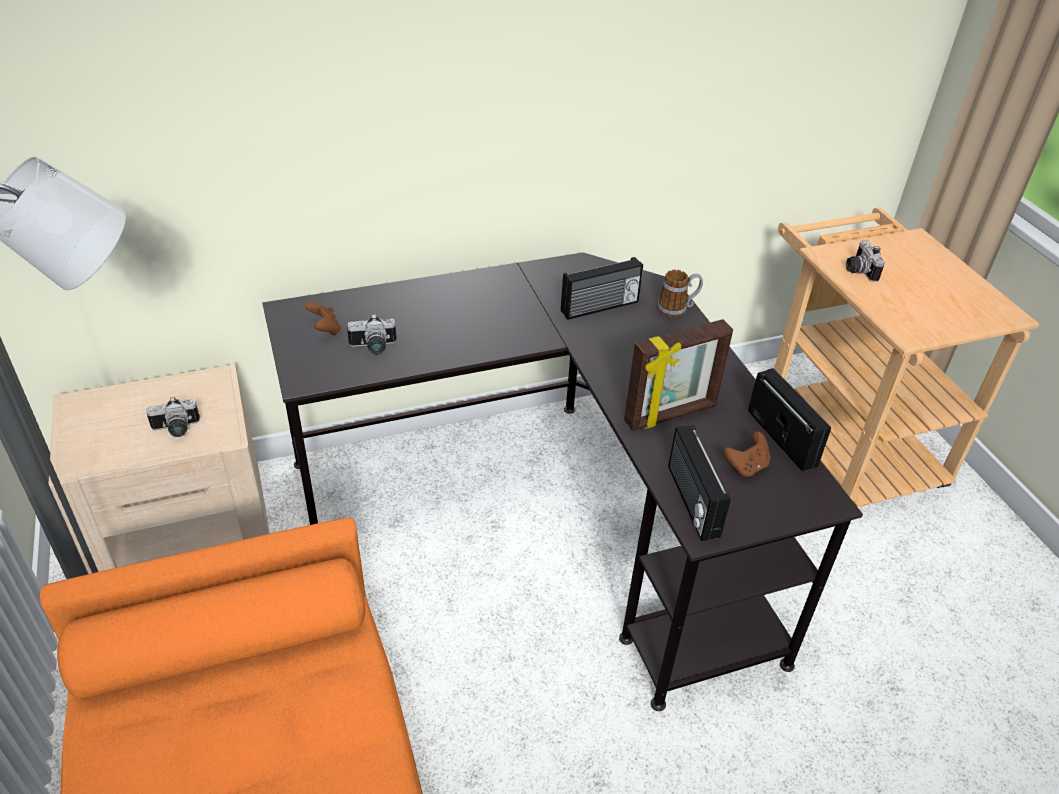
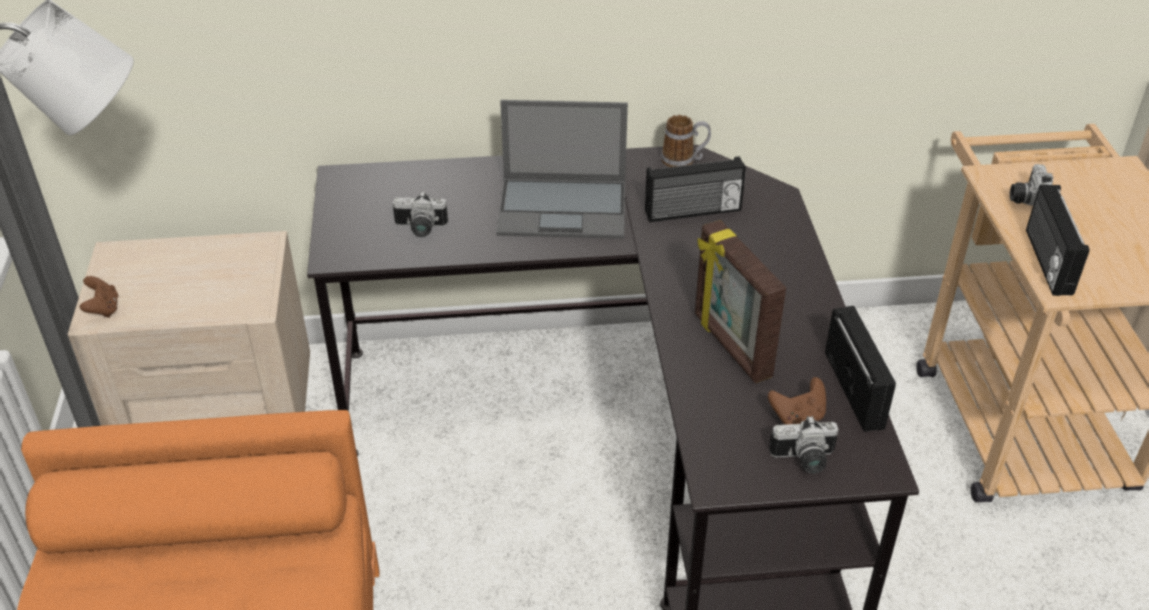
camera: 15 degrees right, 0 degrees up
(176, 429) = (206, 294): camera -> camera (804, 460)
(325, 329) = (375, 203): brown game controller -> brown game controller (103, 309)
(492, 316) = (564, 208): none -> laptop
(671, 415) = (730, 346): picture frame -> picture frame turned 75 degrees clockwise
(677, 309) = (785, 224): mug -> mug (684, 160)
(691, 501) = (716, 446): radio -> radio (1046, 262)

